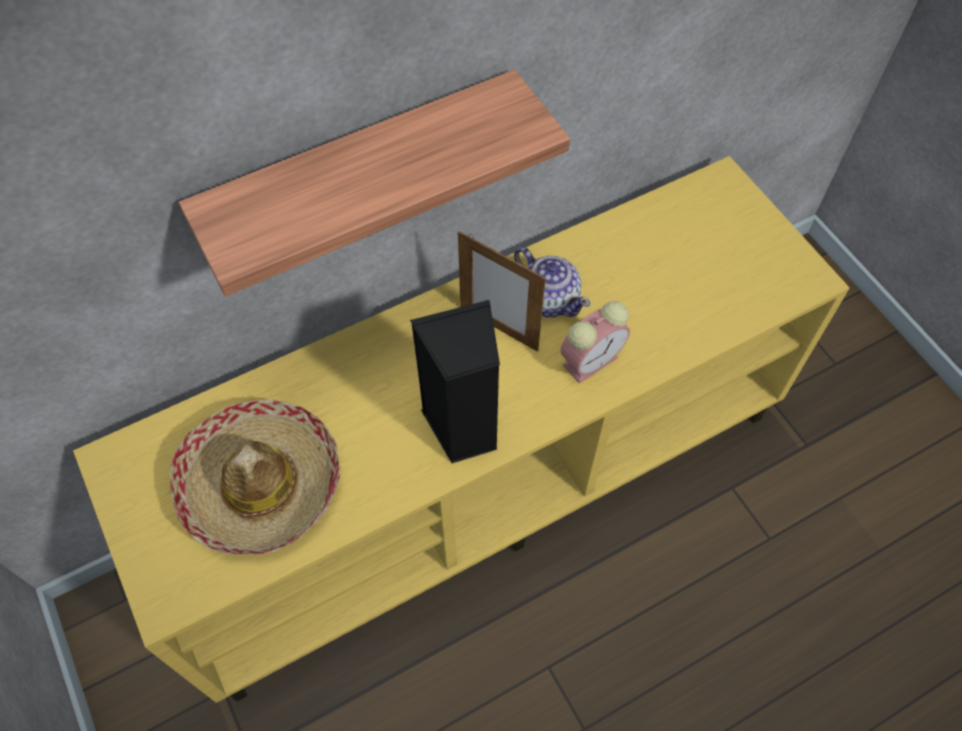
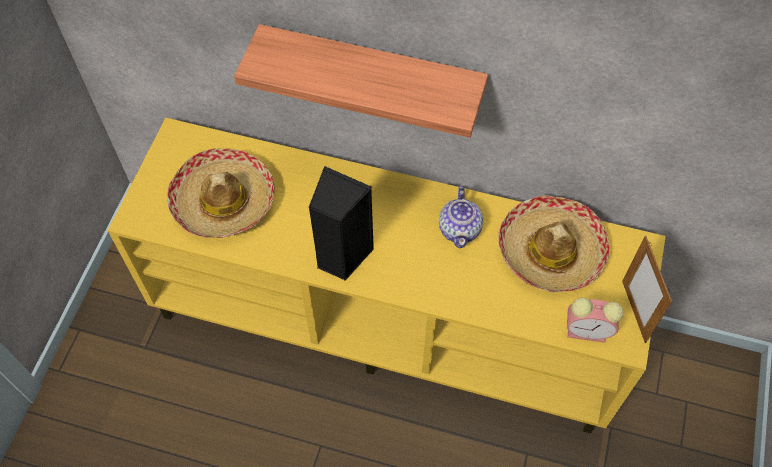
camera: 45 degrees right, 0 degrees up
(498, 328) = (415, 222): picture frame -> picture frame (633, 311)
(591, 359) = (445, 279): alarm clock -> alarm clock (588, 331)
(654, 250) = (550, 251): none -> hat

